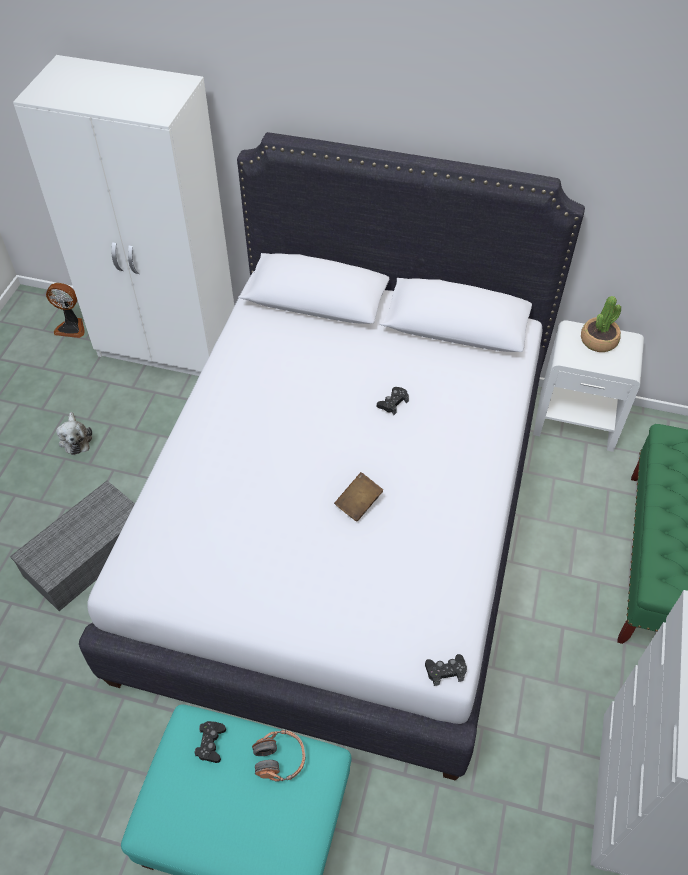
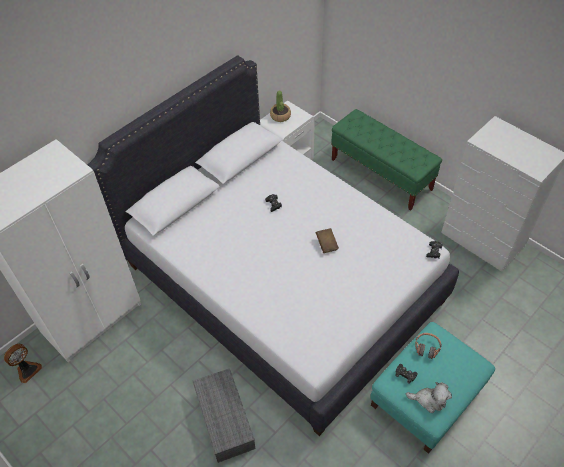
camera: 60 degrees left, 0 degrees up
(75, 439) = (130, 398): plush toy -> plush toy (429, 400)

